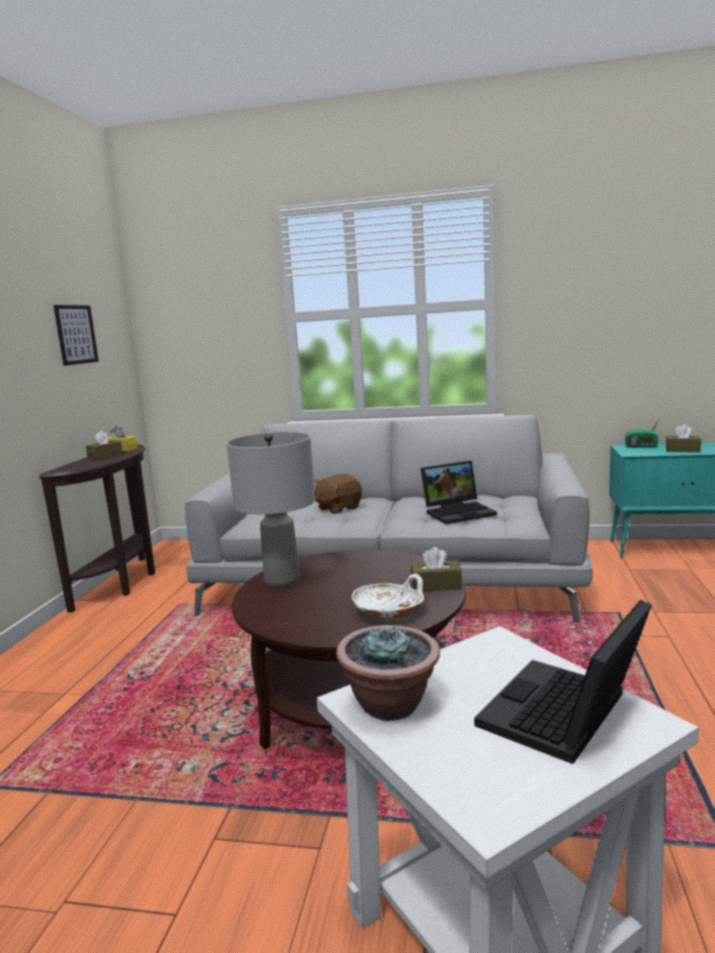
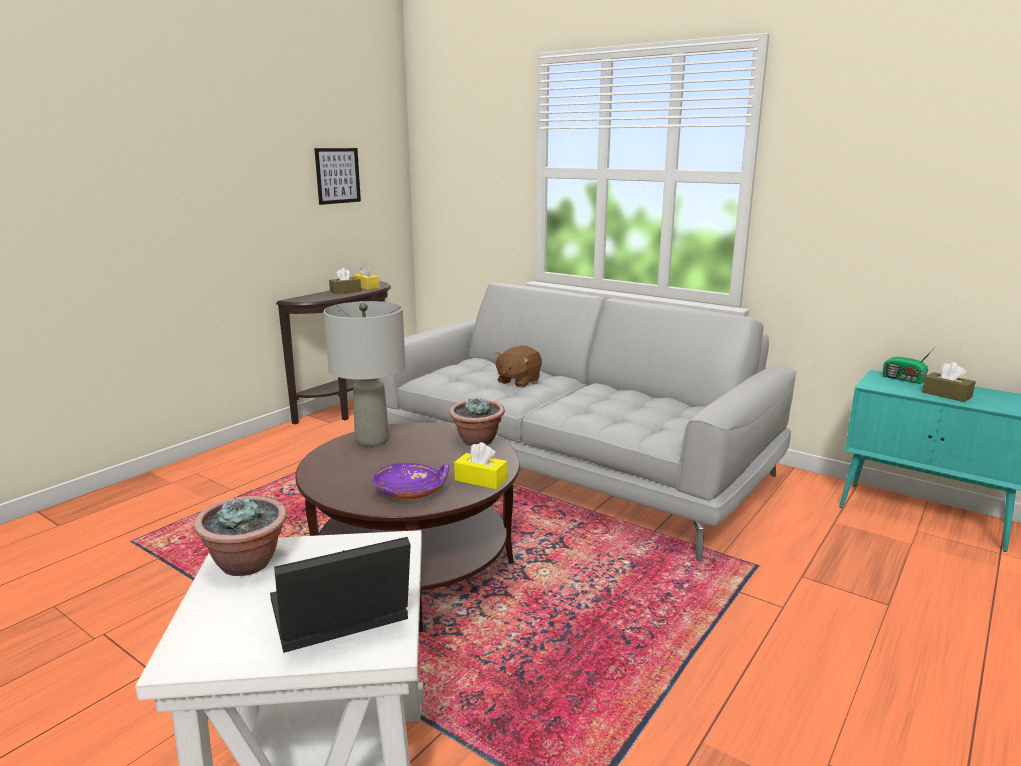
camera: 25 degrees right, 5 degrees up
(338, 508) = (518, 381): brown plush toy -> brown plush toy turned 45 degrees counterclockwise
(383, 558) = (477, 441): none -> potted plant
(390, 611) = (411, 491): white bowl -> purple bowl
(436, 585) = (480, 480): brown tissue box -> yellow tissue box
(459, 512) = (618, 412): laptop -> none

